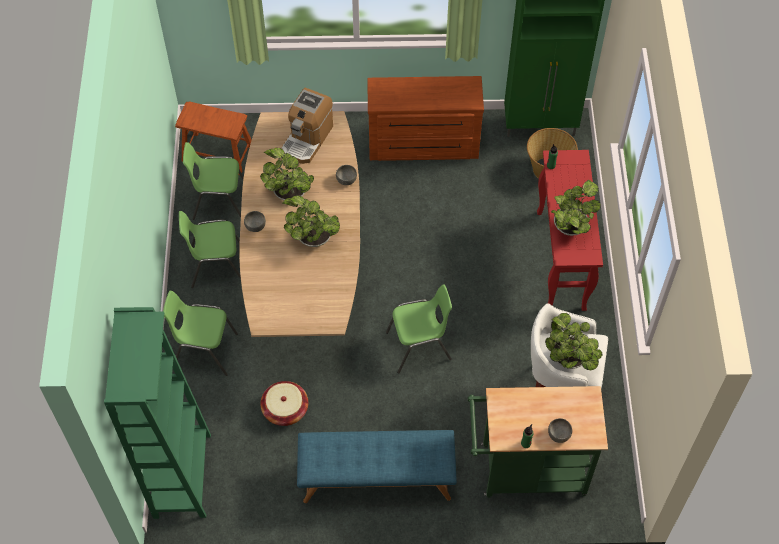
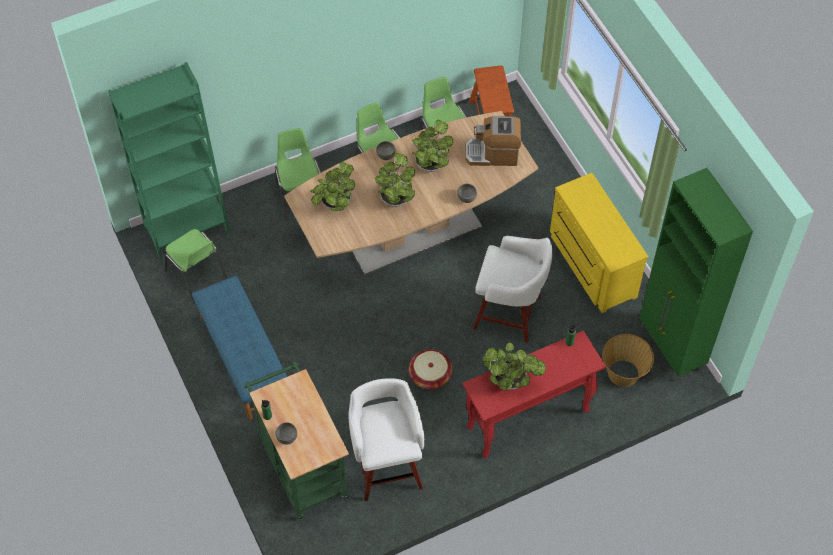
camera: 65 degrees right, 0 degrees up
(285, 409) = (275, 271): basket -> basket (430, 375)
(419, 346) = (380, 342): green chair -> green chair (197, 276)
(423, 145) = (590, 265): brown dresser -> yellow dresser
(442, 228) = (509, 313): none -> white stool
(570, 361) = (377, 432): potted plant -> potted plant (334, 204)

